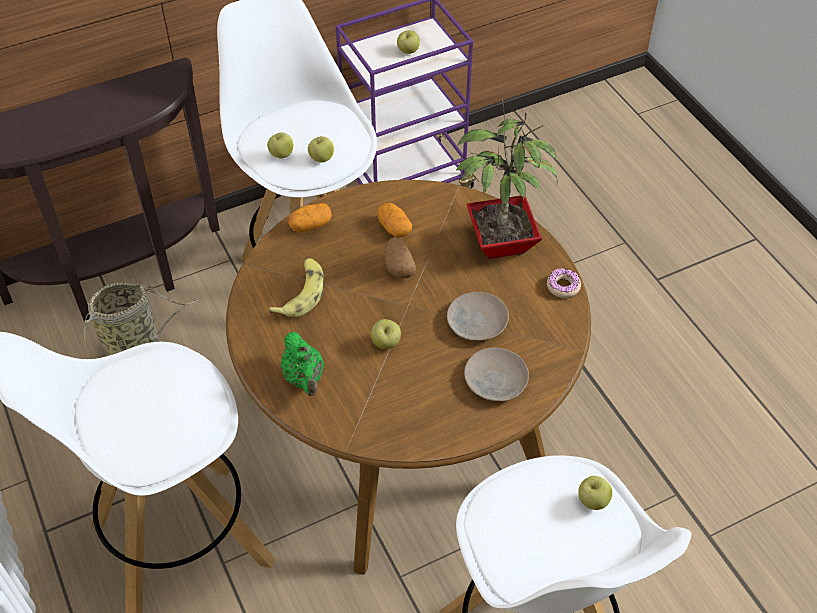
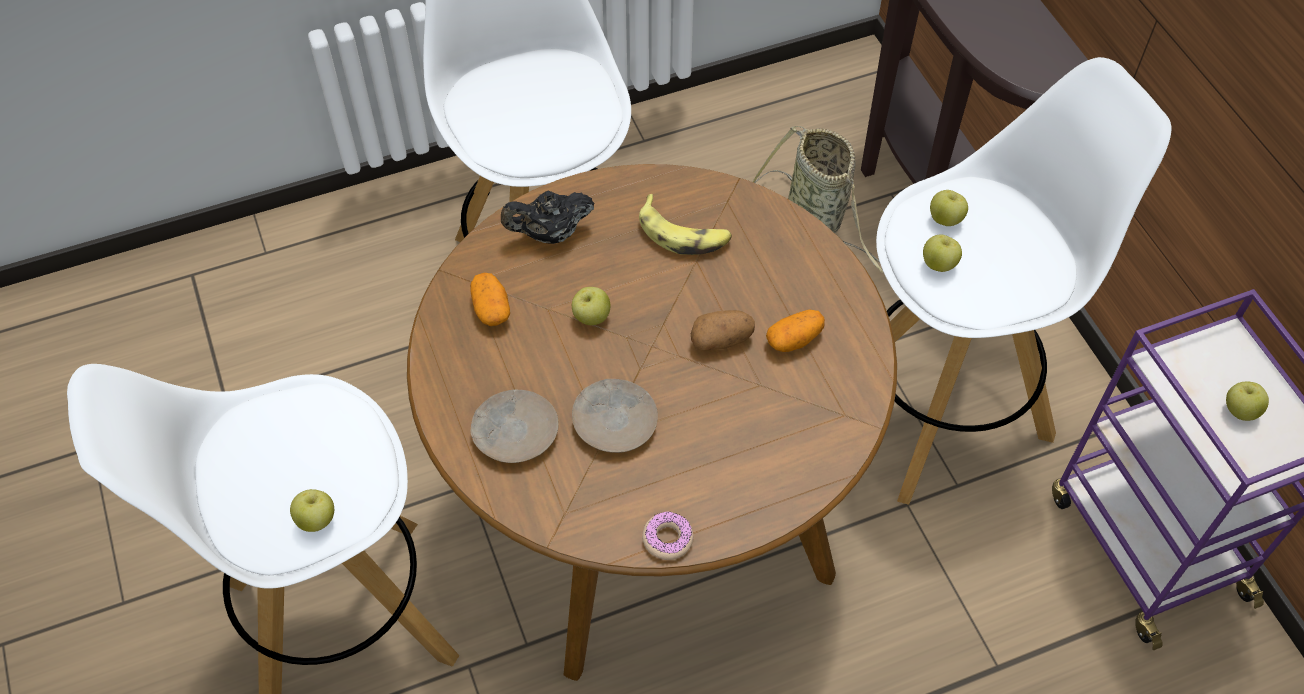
camera: 95 degrees right, 5 degrees up
(304, 378) = (550, 234): green teapot -> black teapot
(310, 225) = (802, 246): potato -> potato (491, 308)
(497, 244) = (756, 464): potted plant -> none

